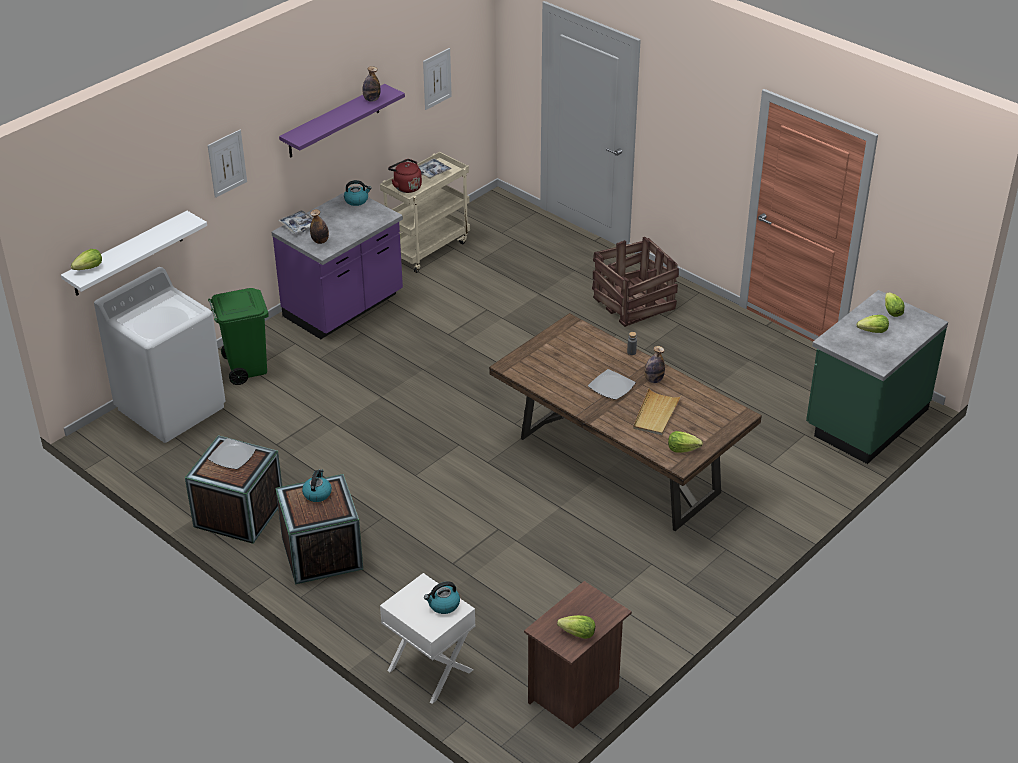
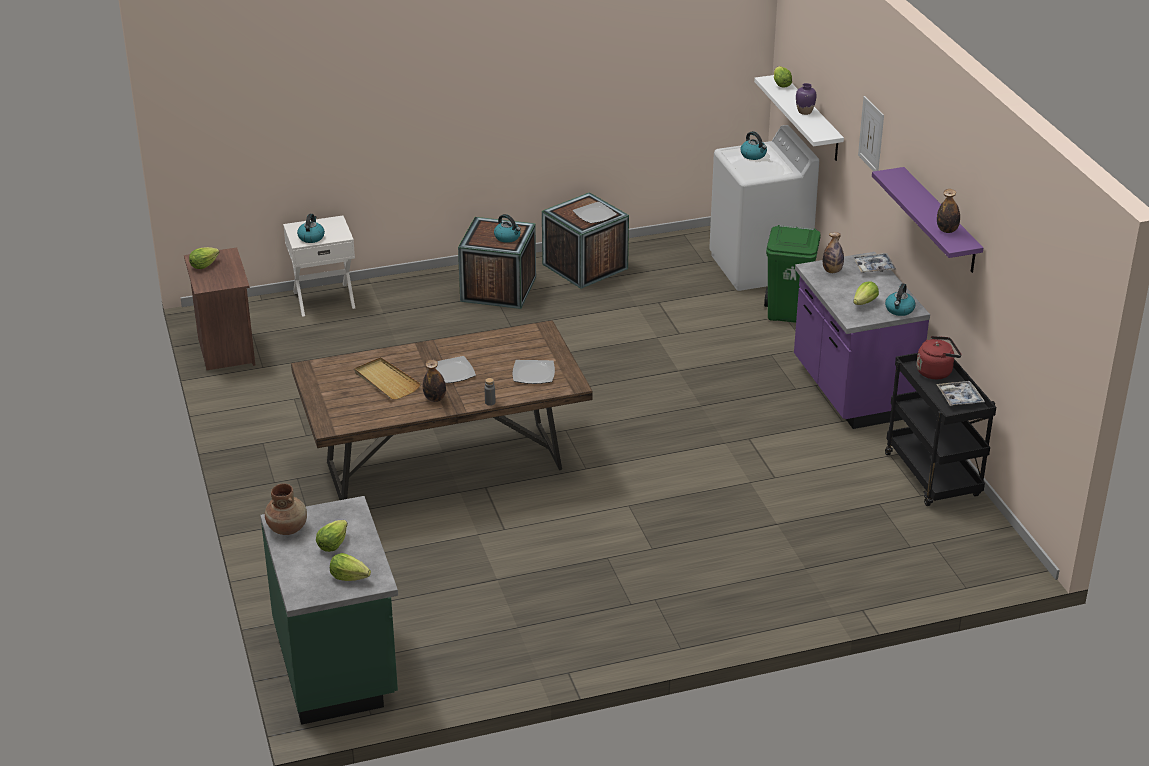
camera: 120 degrees right, 5 degrees down
(145, 240) = (805, 112): none -> purple vase
(148, 320) = (753, 155): none -> kettle
(427, 248) = (933, 477): beige cart -> black cart
(437, 78) = (1026, 323): picture -> none
(574, 347) = (533, 373): none -> plate
(634, 303) = (700, 586): crate -> none
(682, 449) = (325, 376): lettuce -> lettuce (864, 303)
(881, 357) = (287, 528): none -> brown vase

